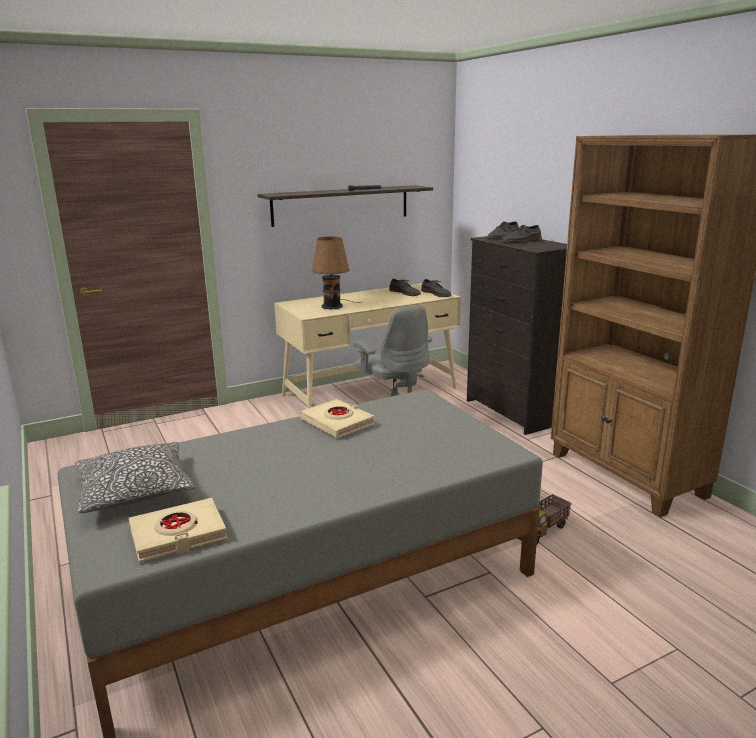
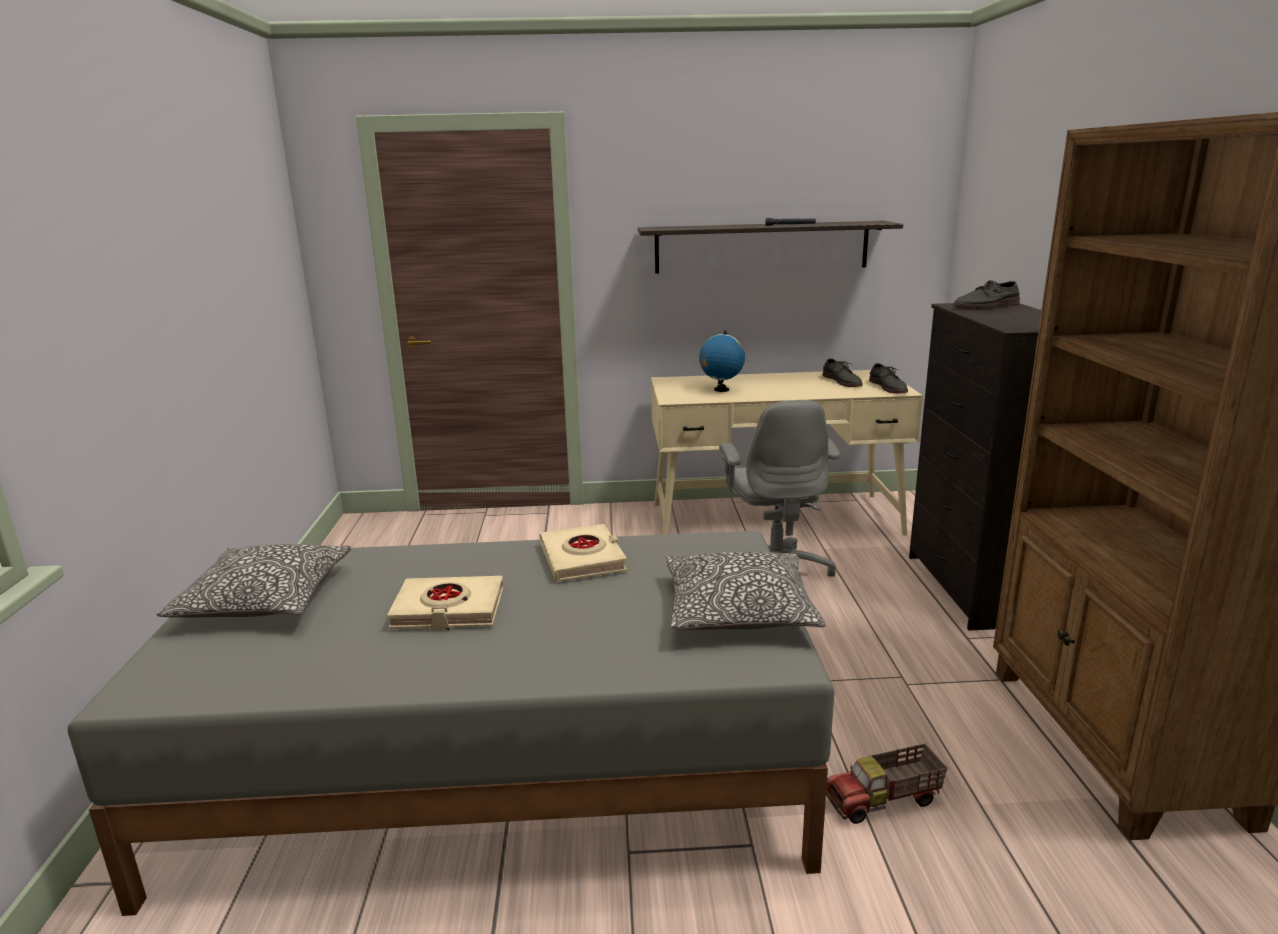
camera: 25 degrees right, 0 degrees up
(178, 535) = (241, 673): beige book -> beige book (448, 610)
(333, 306) = (721, 390): brown table lamp -> globe
(460, 432) = (738, 610): none -> pillow
(521, 241) = (1007, 313): grey shoe -> none

